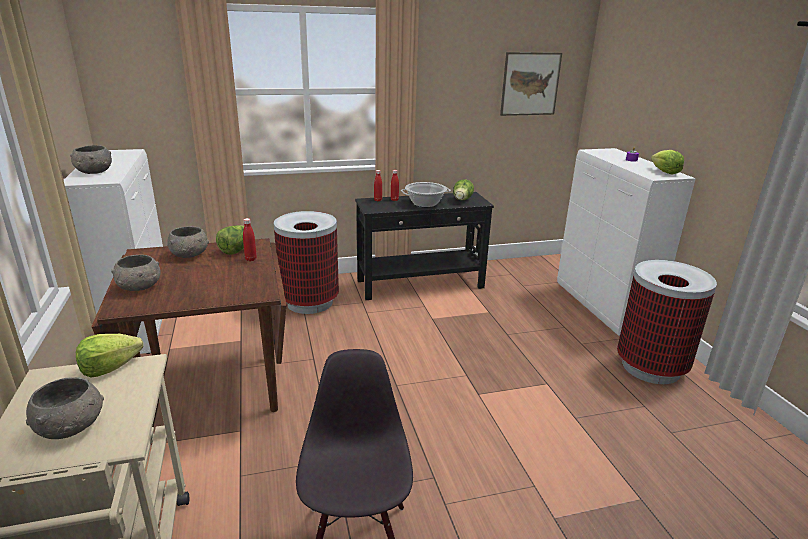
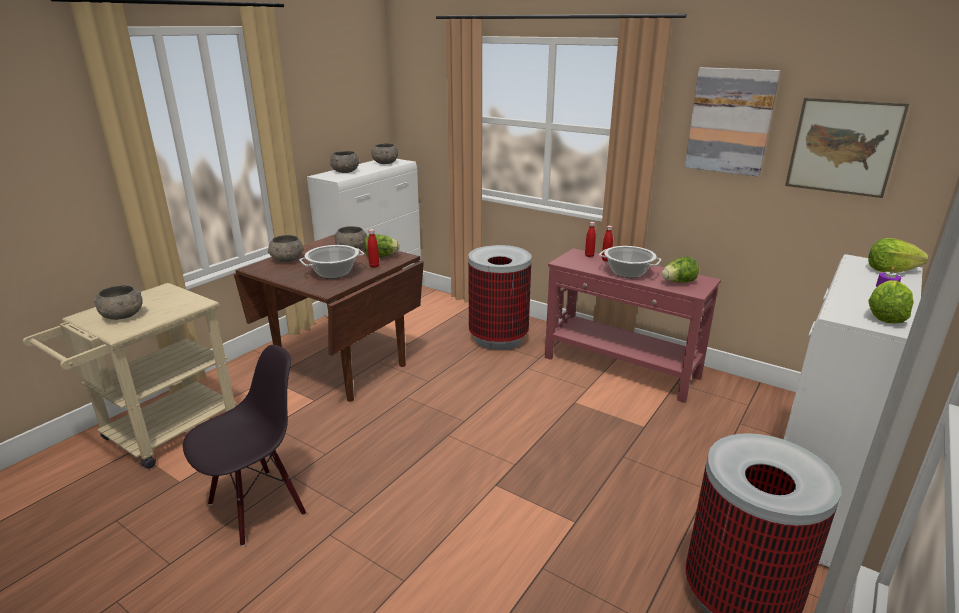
camera: 50 degrees right, 0 degrees up
(110, 368) = (187, 297): lettuce -> lettuce (890, 270)
(114, 156) = (385, 163): none -> grey bowl
(227, 278) = (334, 273): none -> cooking pot
(421, 284) = (621, 368): black console table -> red console table
(461, 73) = (730, 121): none -> picture

